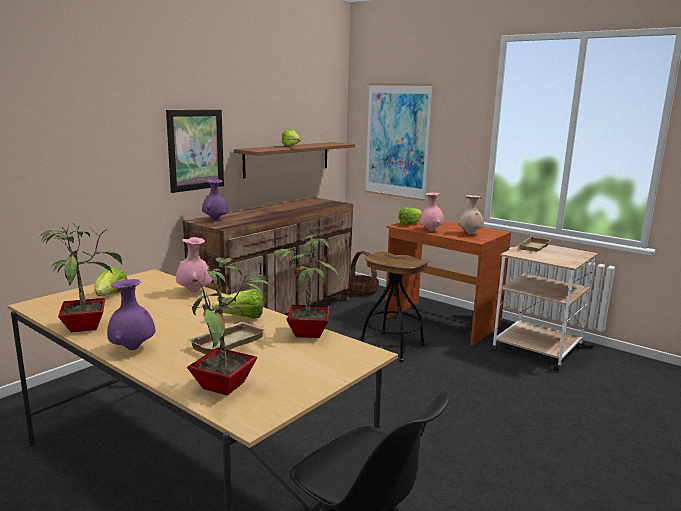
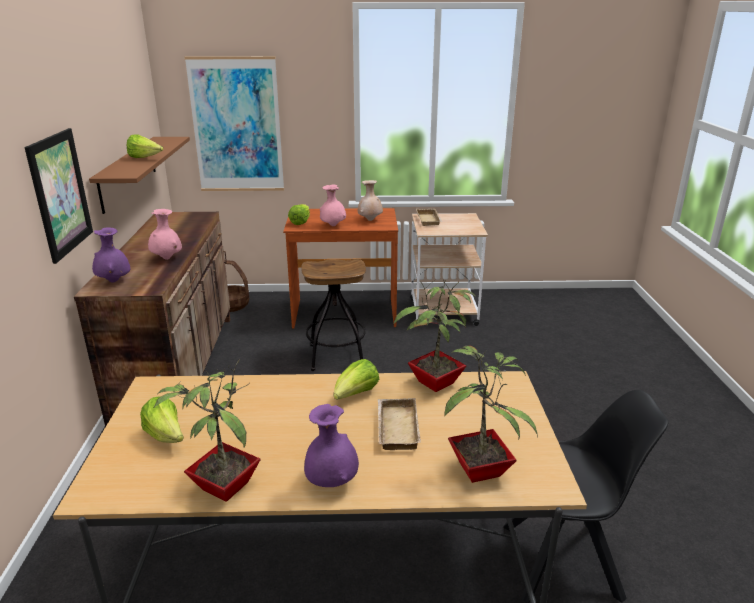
camera: 40 degrees left, 10 degrees up
(194, 292) = (248, 386): pink vase -> pink vase (167, 258)

